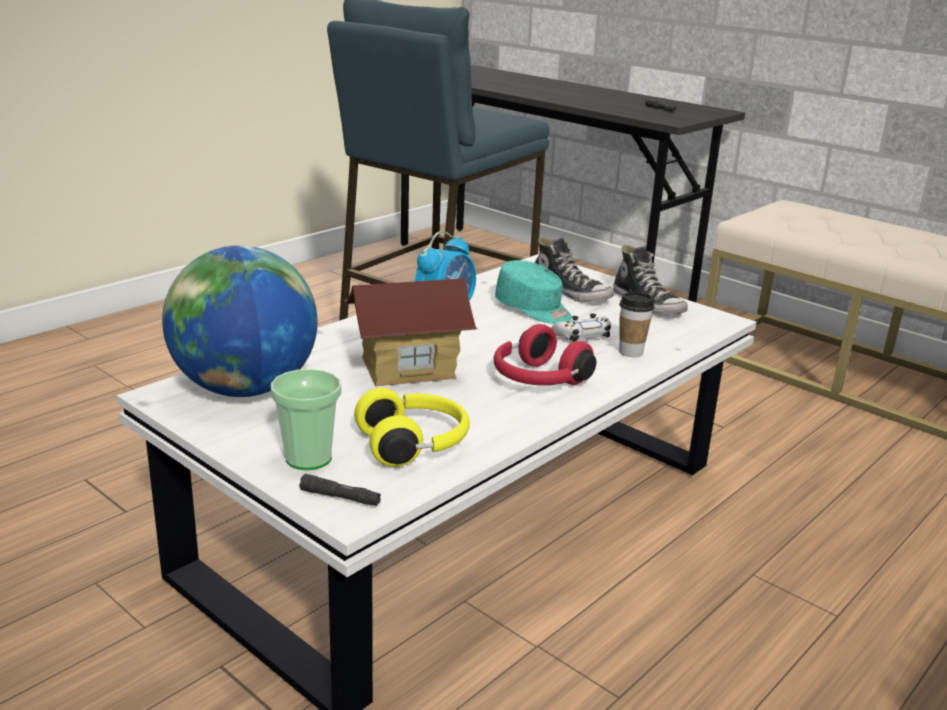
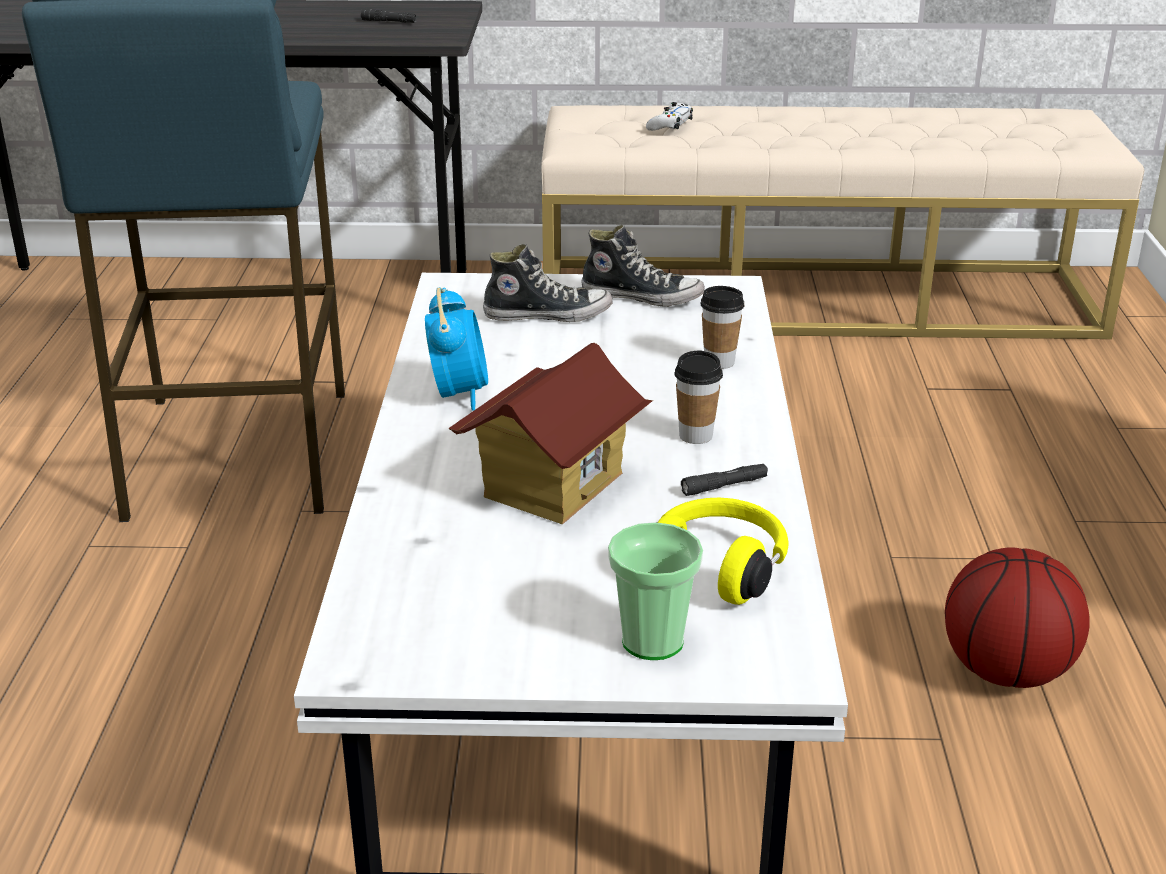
camera: 40 degrees left, 5 degrees up
(245, 389) = (433, 603): globe -> none
(340, 497) = (757, 662): black flashlight -> black flashlight (724, 486)
(534, 309) = (546, 351): turquoise cap -> none
(538, 380) = (695, 436): red headphones -> cup
(582, 336) = (646, 363): white game controller -> white game controller (670, 125)
(735, 689) = (1007, 672): none -> basketball

